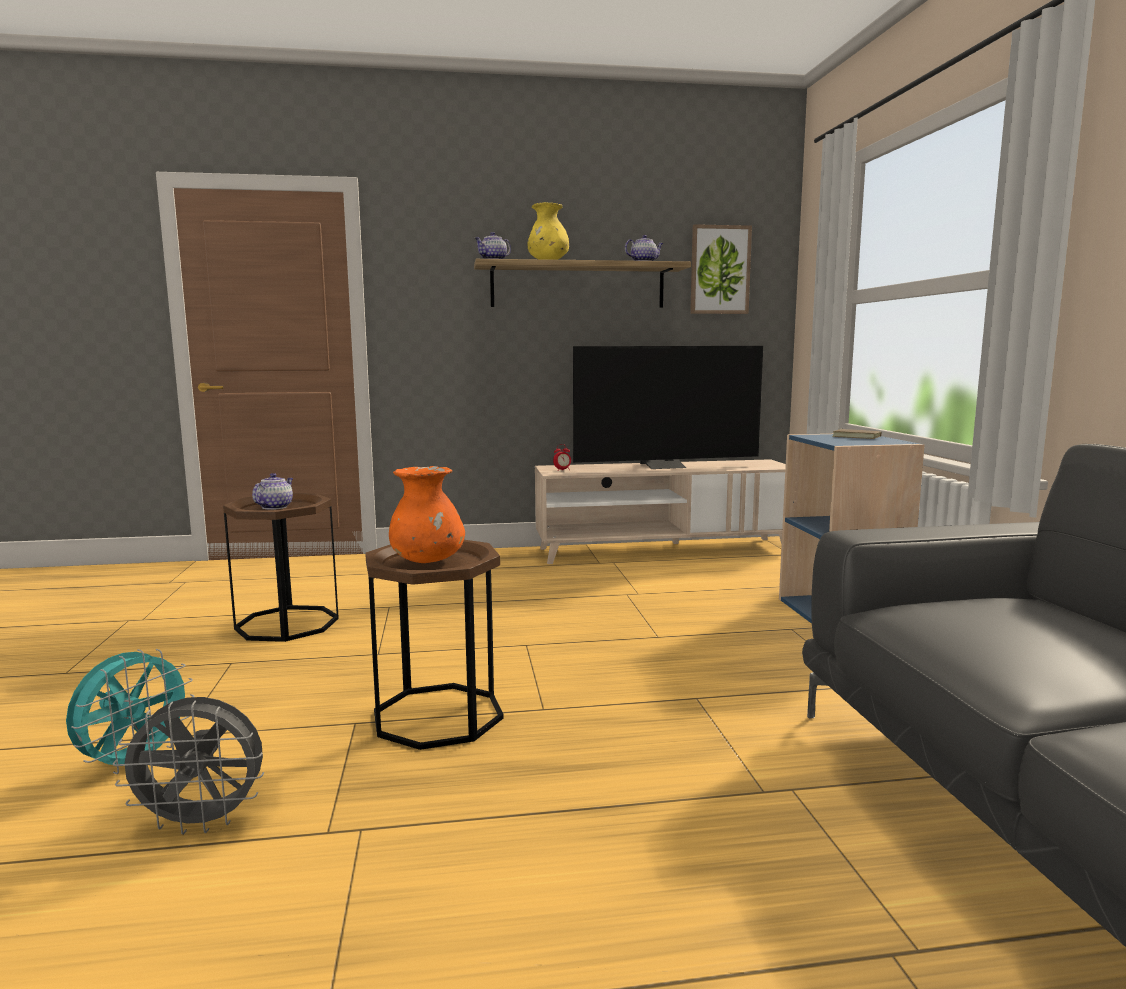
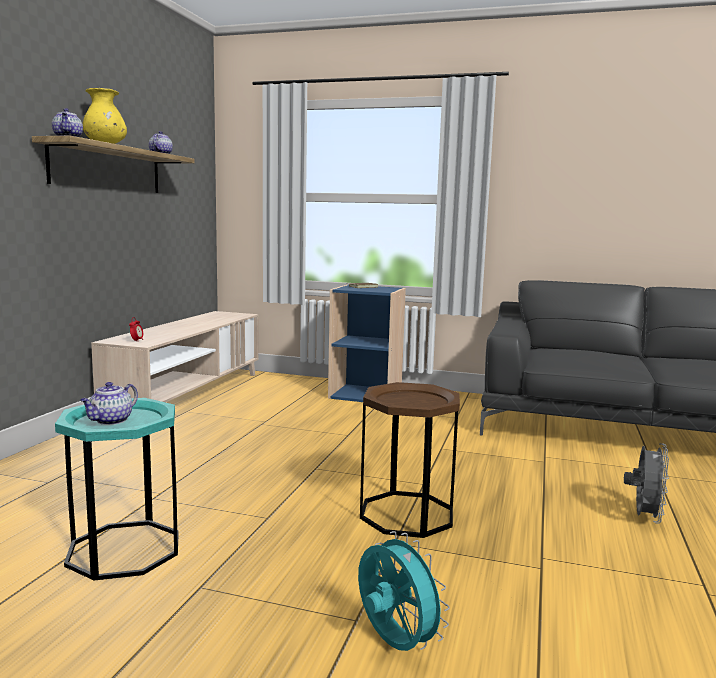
camera: 65 degrees left, 0 degrees up
(202, 822) = (511, 612): grey fan -> grey fan (644, 517)
(275, 507) = (111, 421): teapot -> teapot turned 105 degrees counterclockwise
(287, 624) = (124, 549): brown side table -> turquoise side table
(428, 561) = (409, 401): orange vase -> none
(665, 466) = (186, 325): television -> none
(720, 270) = (183, 165): picture -> none

